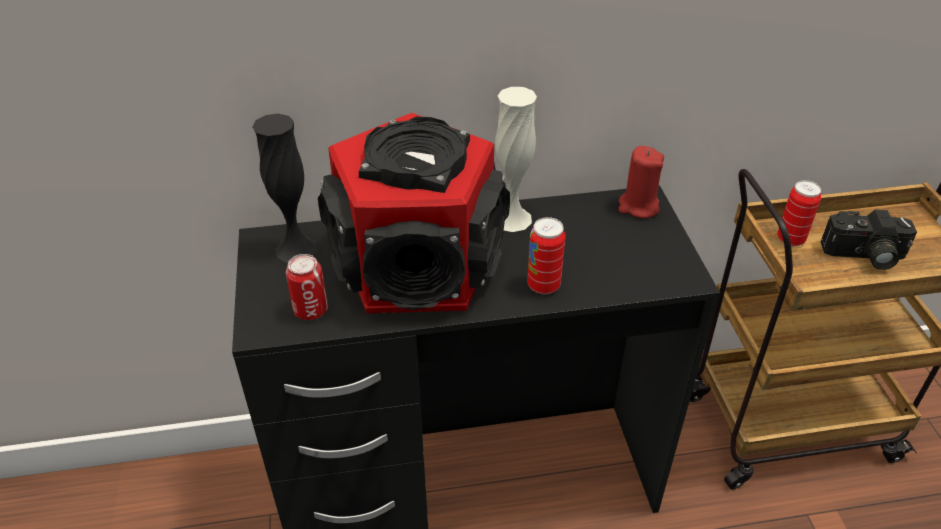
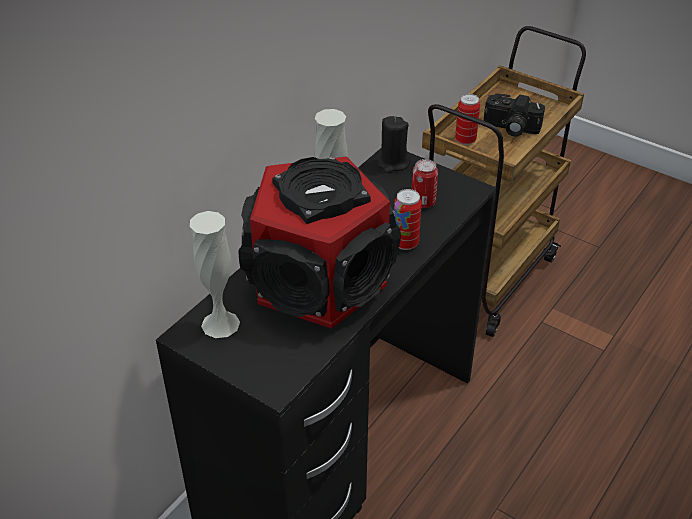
camera: 45 degrees left, 0 degrees up
(296, 249) = (220, 324): black vase -> white vase
(310, 310) = (291, 352): can -> can (423, 202)
(638, 206) = (393, 163): red candle -> black candle
(864, 256) = (510, 128): camera -> camera turned 60 degrees clockwise

